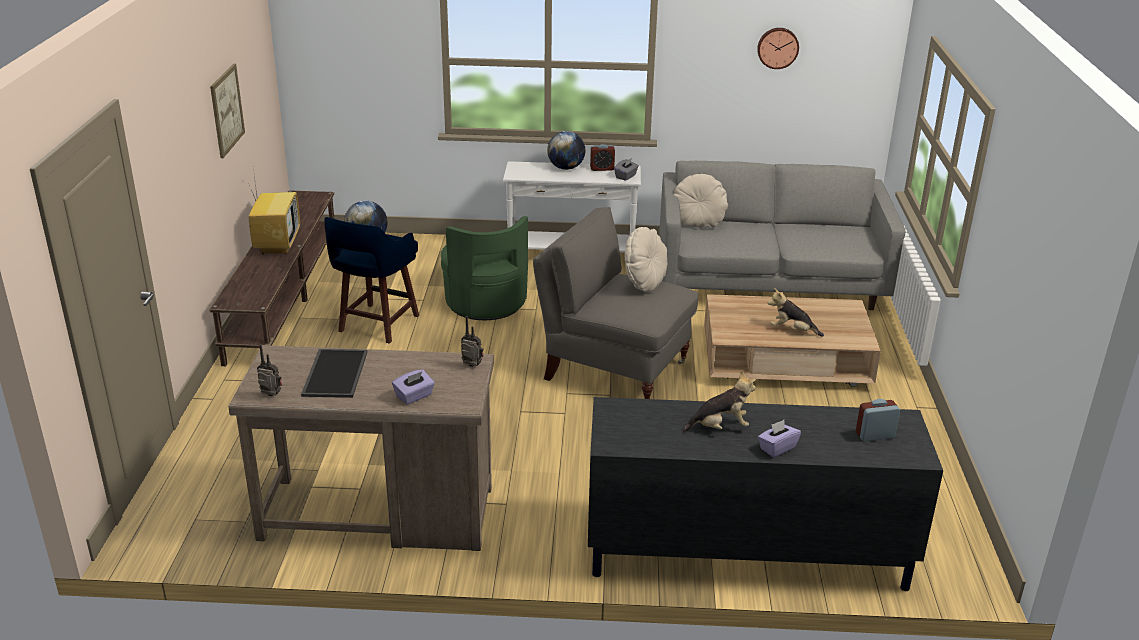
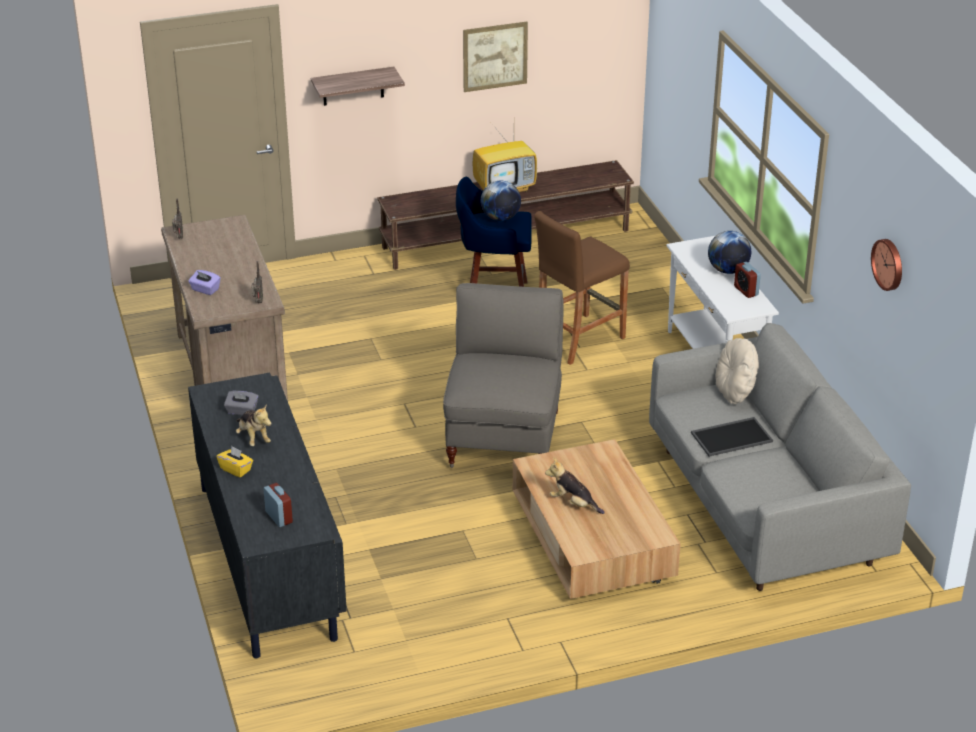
camera: 70 degrees right, 5 degrees up
(172, 185) = (353, 86): none -> shelf
(334, 373) = (220, 251): tray -> tray (731, 436)
(485, 302) = (578, 339): green armchair -> brown stool
(626, 176) = (738, 309): grey tissue box -> grey tissue box (242, 411)
(644, 285) = (520, 373): beige pillow -> none
(777, 448) = (236, 469): purple tissue box -> yellow tissue box
(792, 331) = (573, 503): plush toy -> plush toy turned 60 degrees counterclockwise

